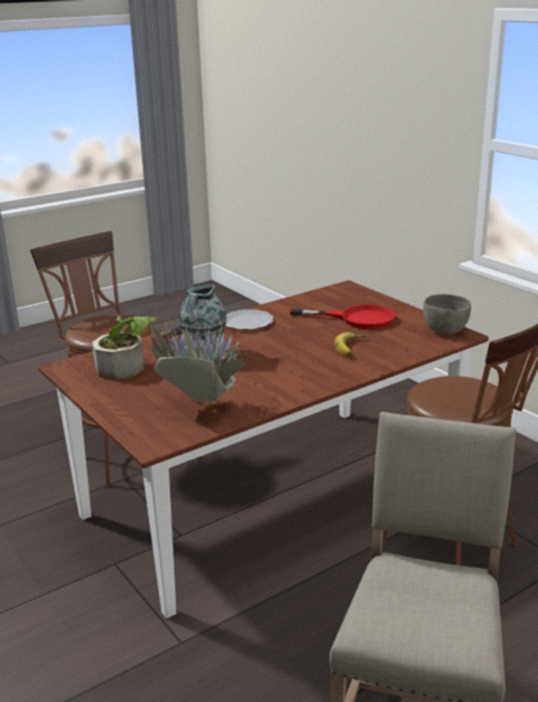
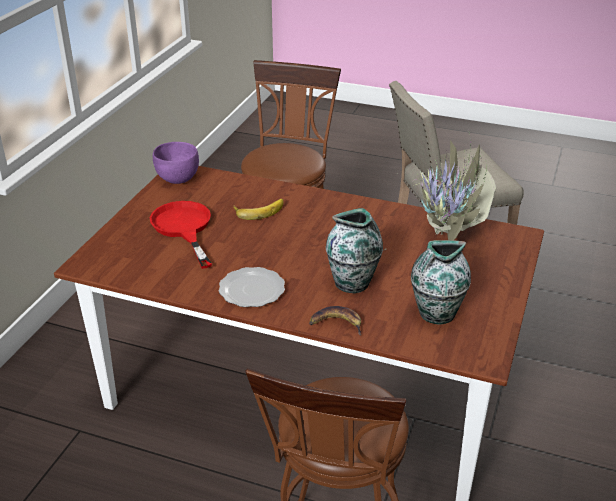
camera: 125 degrees left, 10 degrees up
(127, 367) = (436, 314): potted plant -> vase
(444, 331) = (178, 179): grey bowl -> purple bowl

